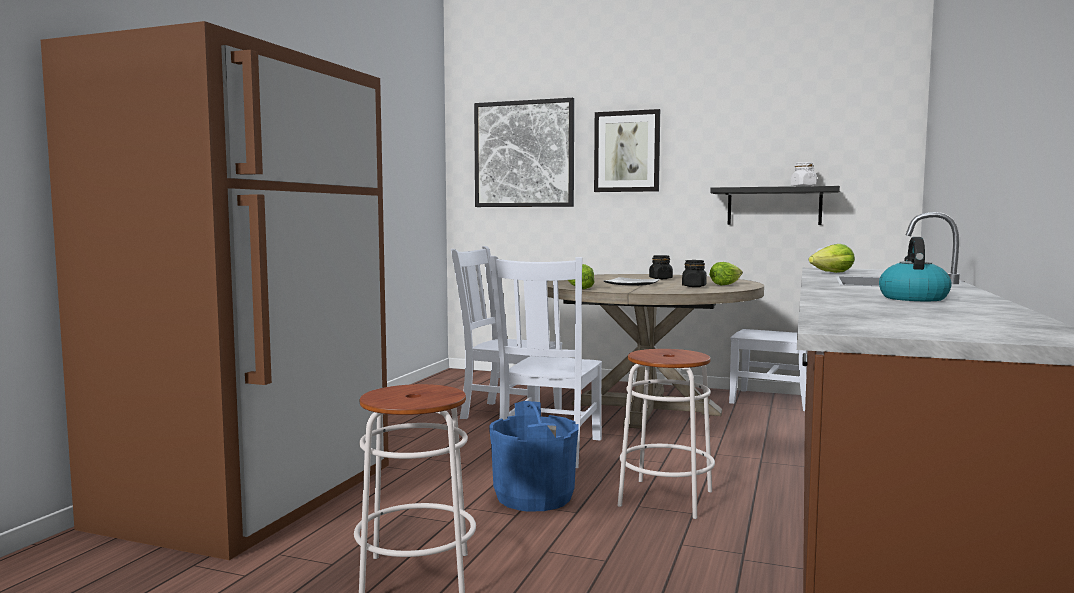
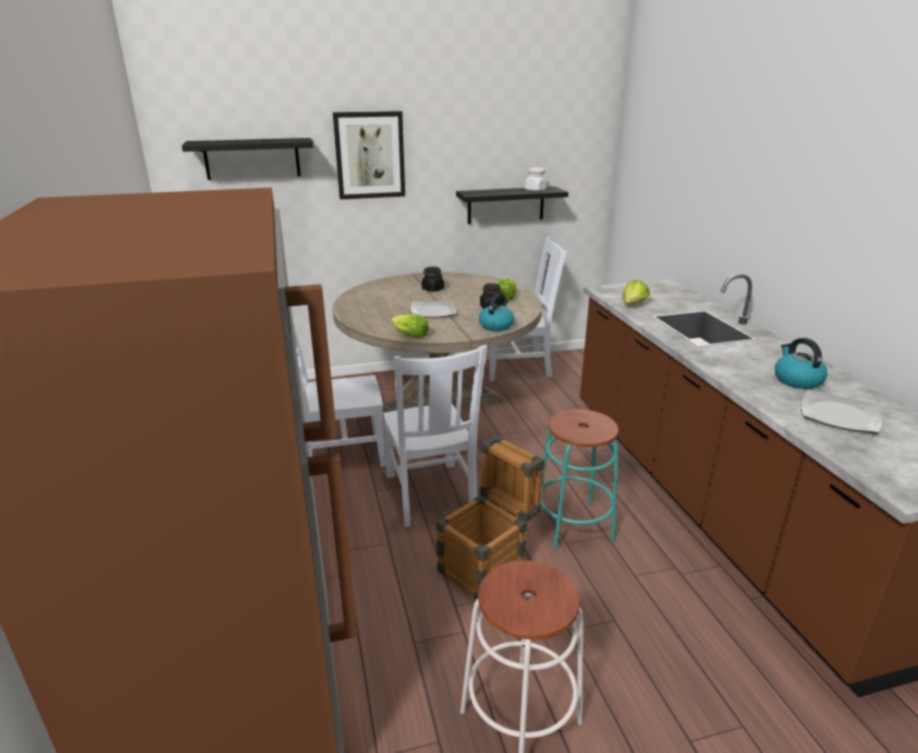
camera: 35 degrees left, 20 degrees up
(524, 154) = (252, 158): picture -> black shelf
(534, 497) = (488, 566): blue bucket -> crate
(666, 498) = (573, 525): white stool -> turquoise stool
(674, 291) = (496, 325): none -> kettle
(905, 308) = (840, 415): none -> plate

